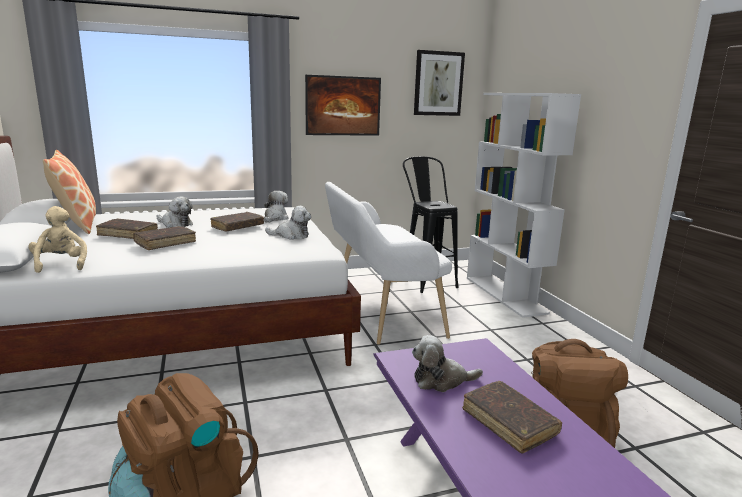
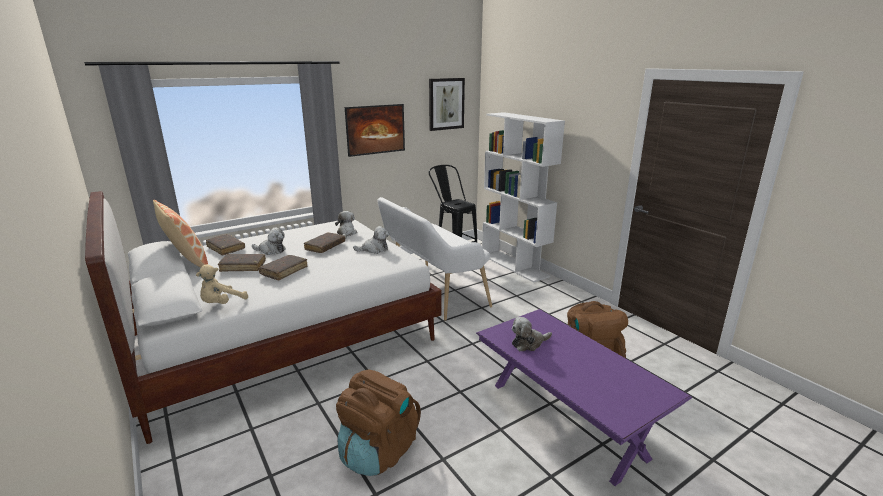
camera: 15 degrees left, 5 degrees up
(61, 264) = (221, 304): beige plush toy -> beige plush toy turned 105 degrees counterclockwise
(509, 422) = (579, 362): brown book -> brown book (226, 248)

